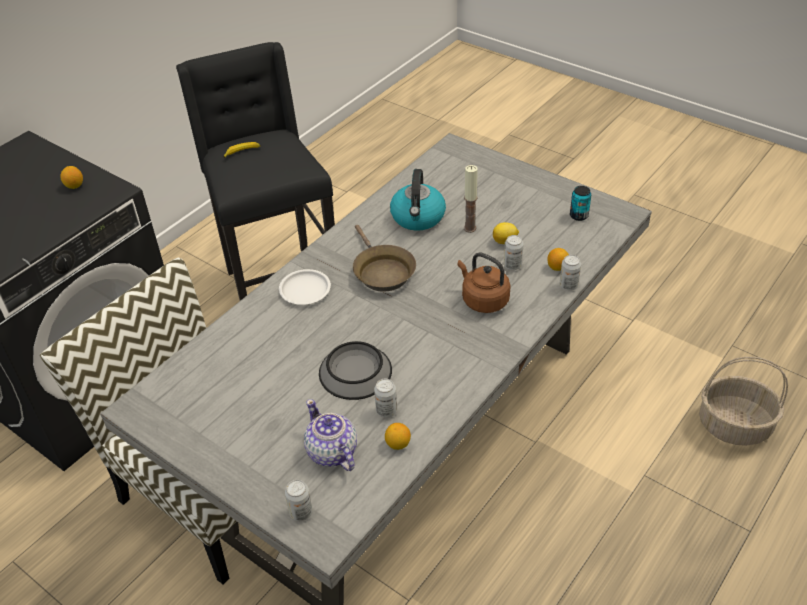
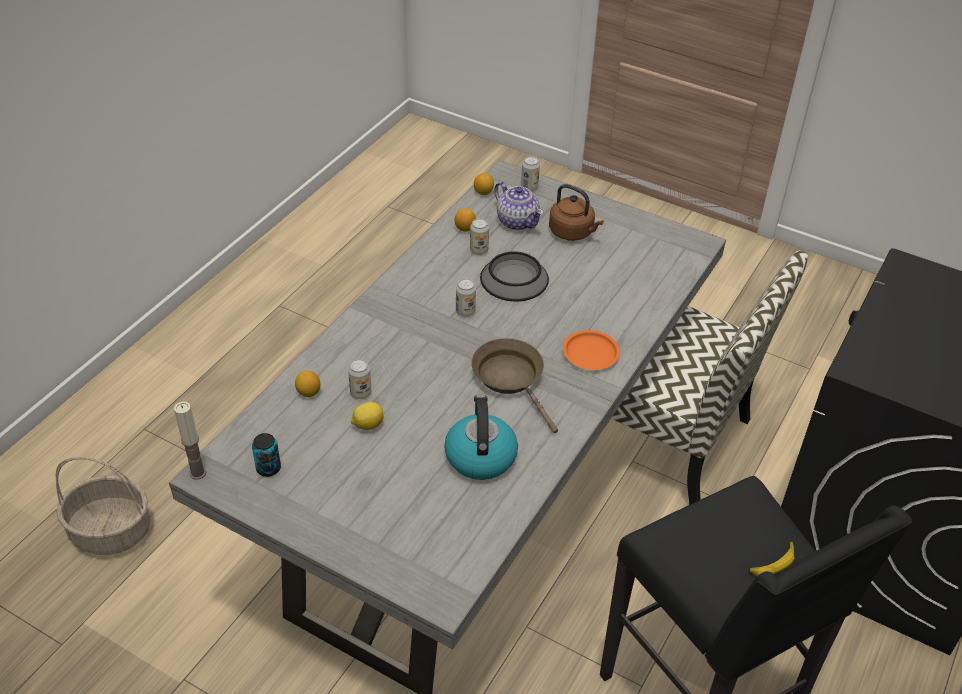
camera: 170 degrees right, 0 degrees up
(74, 186) = (912, 374): lemon -> lemon (483, 192)
(304, 290) = (591, 353): white plate -> orange plate
(469, 228) = (412, 442): candle -> candle (198, 473)
(483, 300) = (395, 351): brown kettle -> brown kettle (573, 232)
(568, 286) = (299, 371): can -> can (465, 311)

